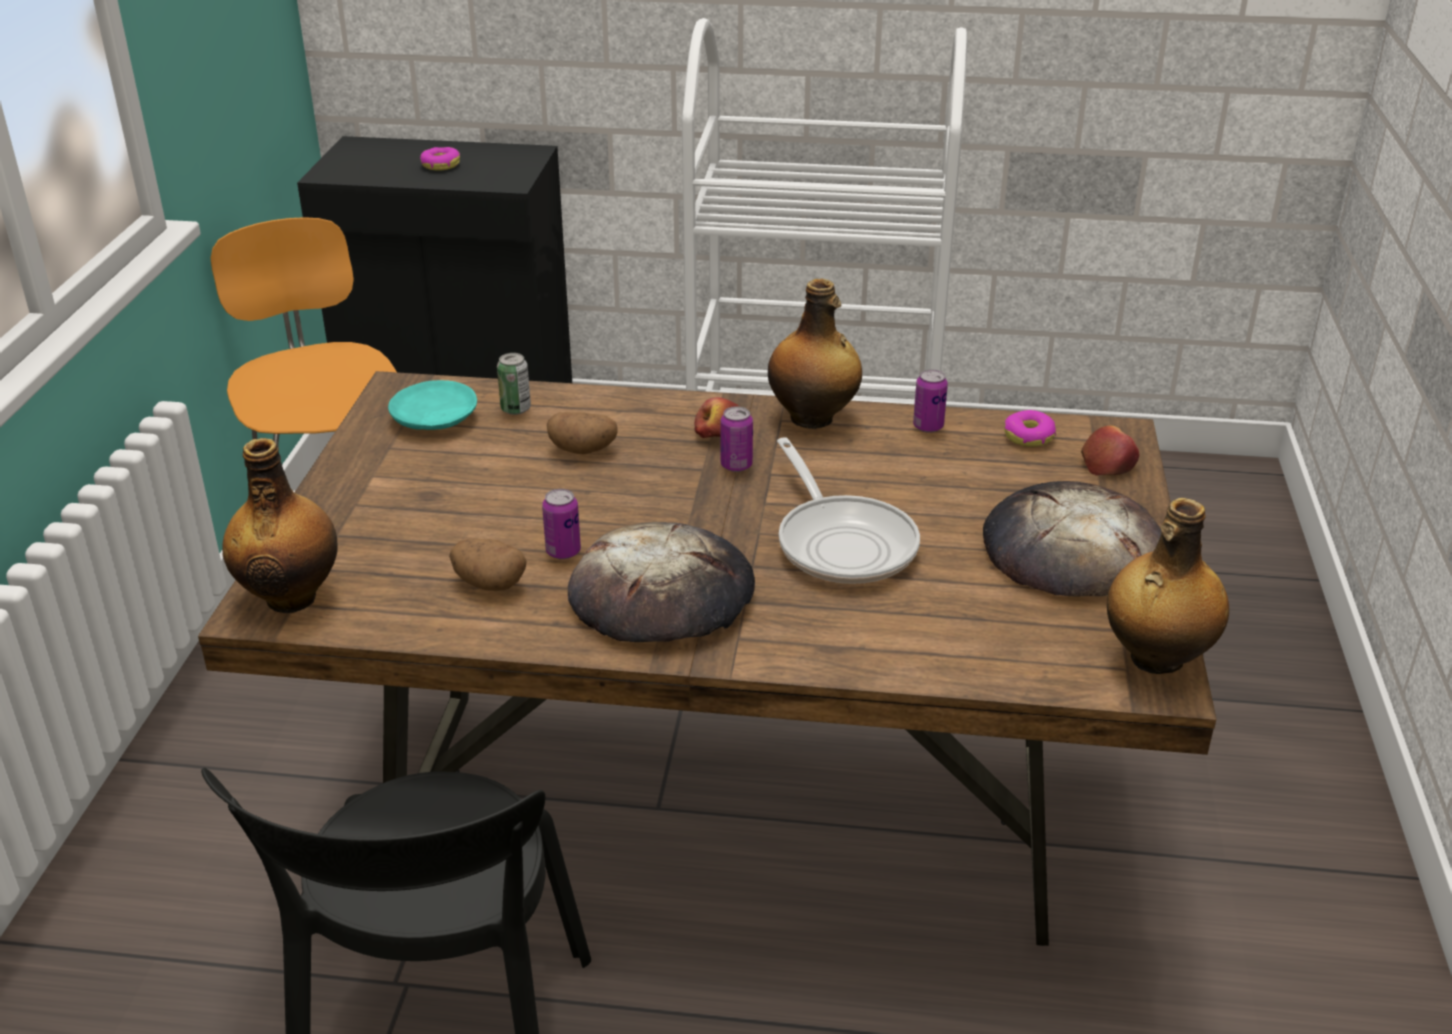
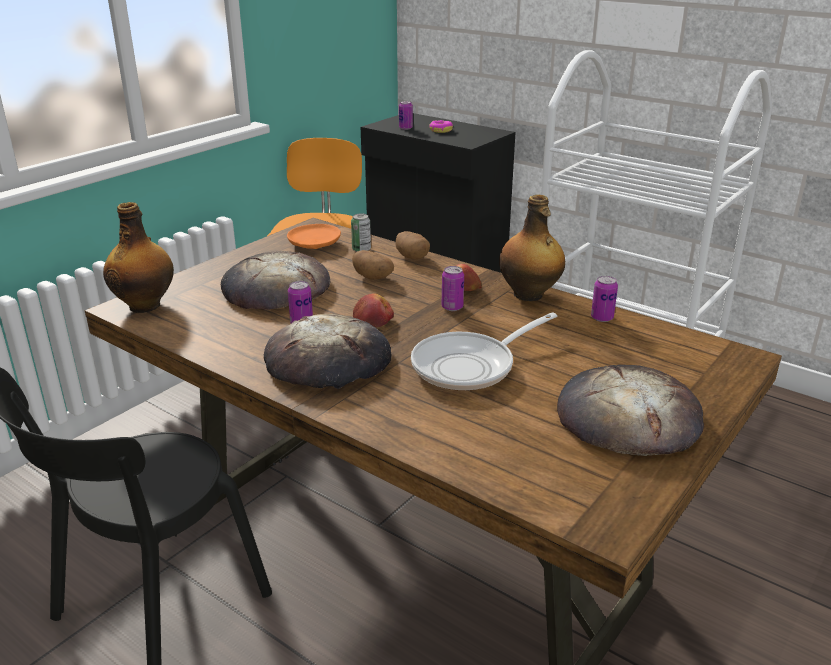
camera: 30 degrees right, 5 degrees down
(378, 171) = (405, 128): none -> can
(434, 419) = (314, 244): turquoise plate -> orange plate
(461, 508) = (275, 288): none -> bread
(489, 583) = (244, 327): potato -> potato (412, 257)
(842, 542) = (470, 366): frying pan -> frying pan turned 45 degrees clockwise
(1028, 436) = (669, 341): donut -> none
(1108, 463) = (715, 372): apple -> apple (373, 320)
(1155, 659) = (619, 508): bottle -> none

